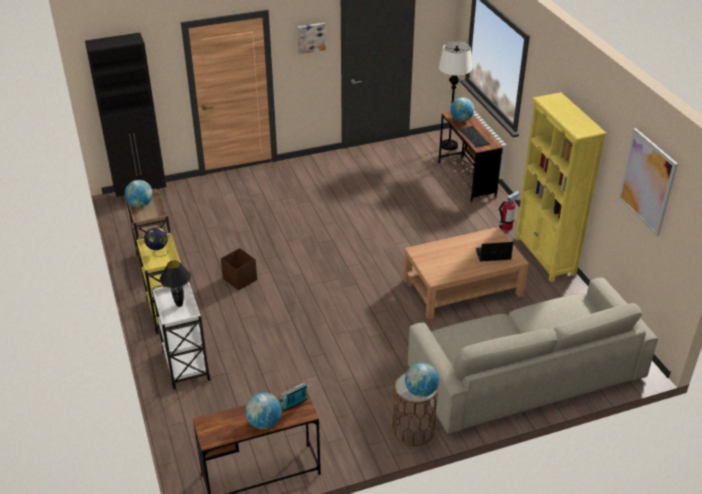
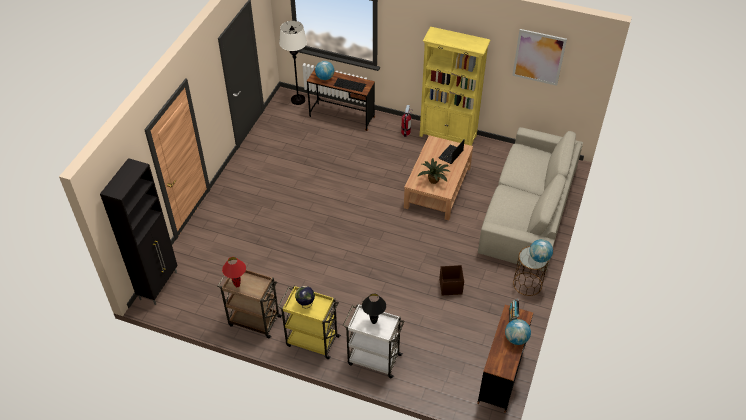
camera: 50 degrees left, 10 degrees up
(140, 204) = (237, 285): globe -> red table lamp
(240, 279) = (318, 284): brown storage box -> brown storage box (450, 287)
(311, 37) = (210, 80): picture -> none
(441, 262) = (434, 180): none -> potted plant

